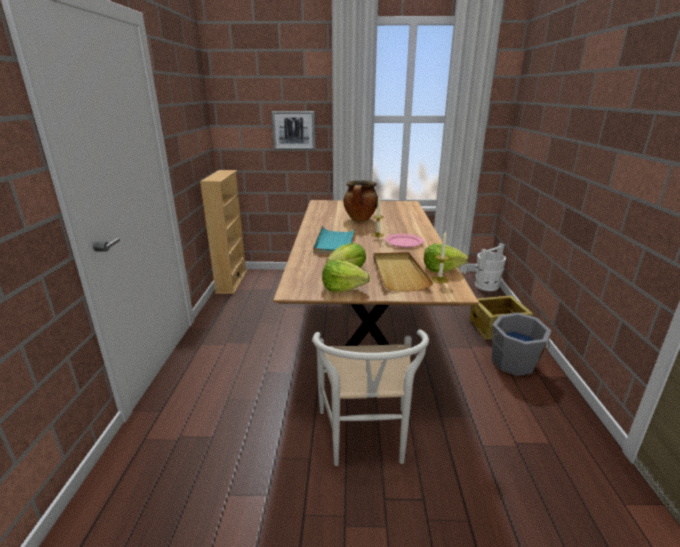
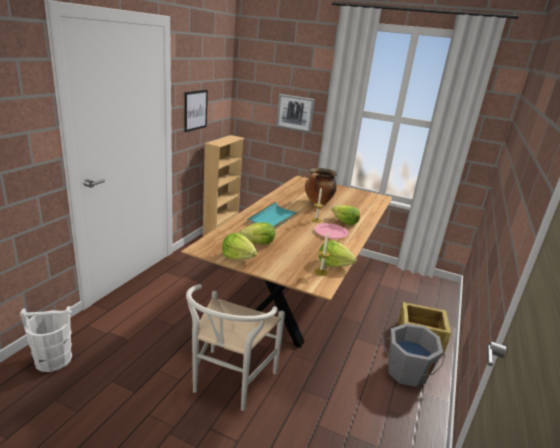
camera: 20 degrees right, 0 degrees up
(184, 140) = (195, 110): none -> picture
(398, 273) = (294, 257): beige tray -> none
(404, 230) = (344, 222): none -> lettuce
(487, 286) = (445, 296): white bucket -> white bucket (54, 360)

